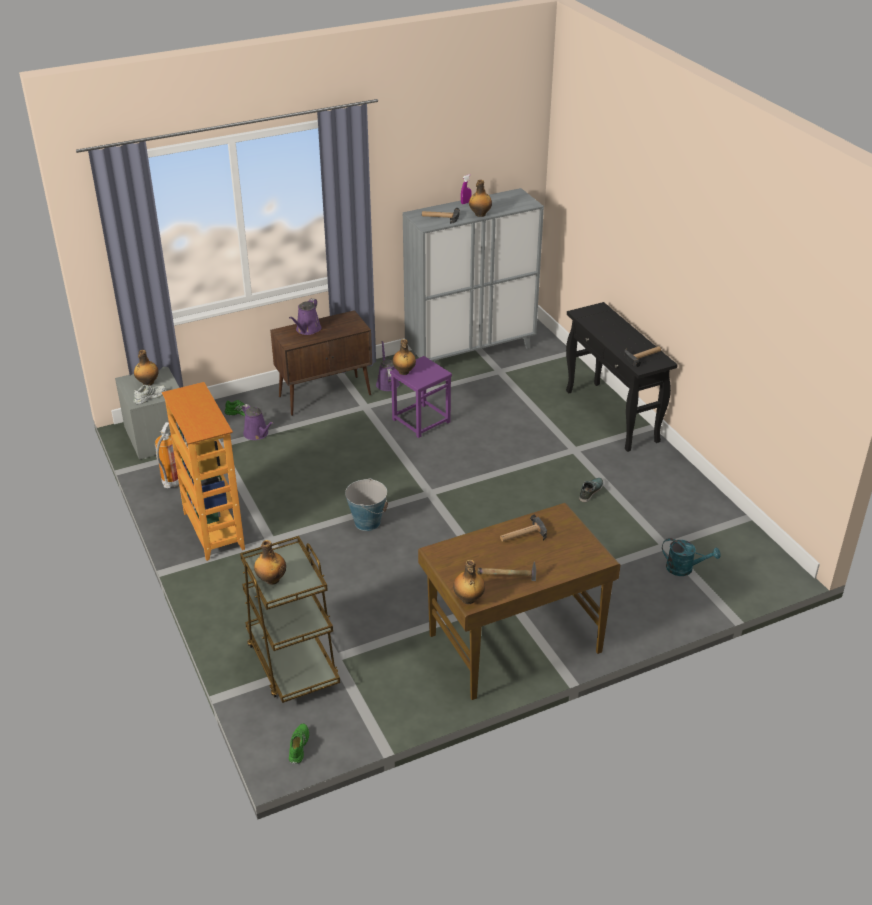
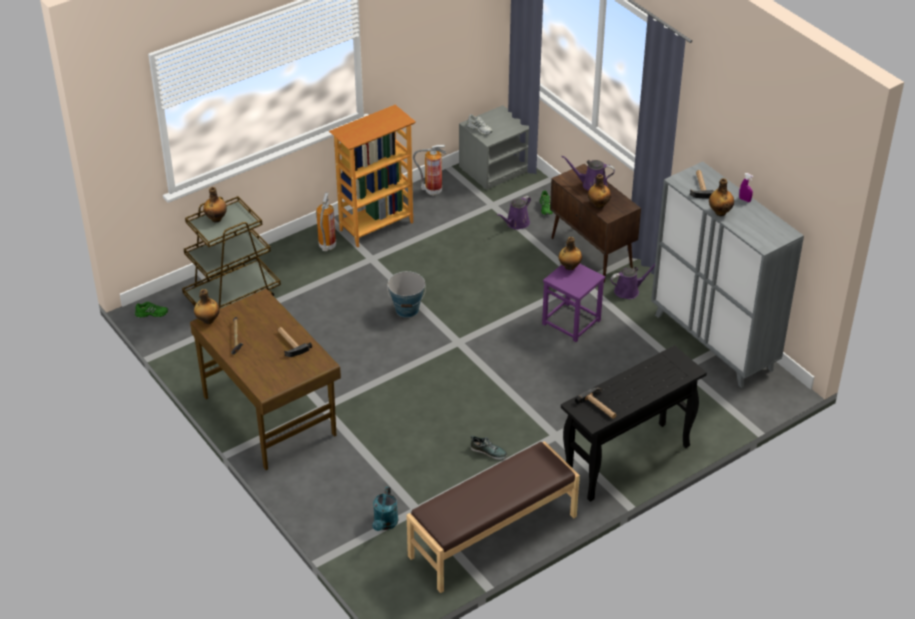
camera: 80 degrees right, 5 degrees up
(147, 383) = (500, 123): bottle -> bottle (598, 204)
(232, 573) = (327, 246): none -> fire extinguisher
(701, 501) = (493, 537): none -> brown bench

